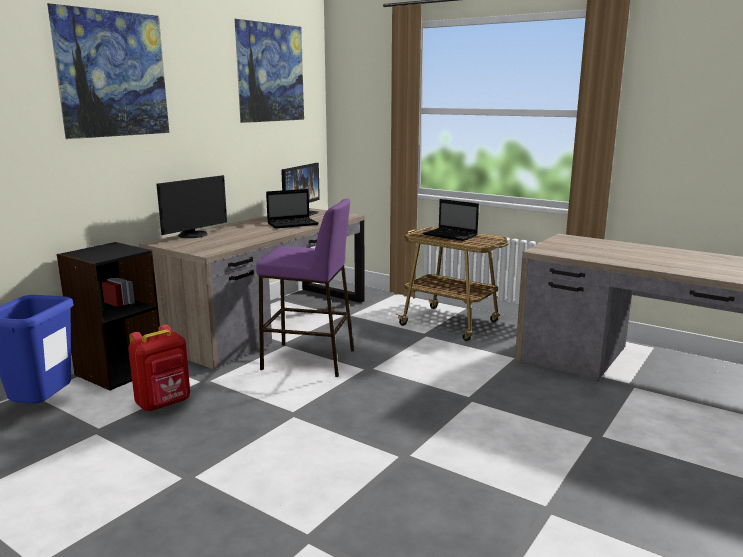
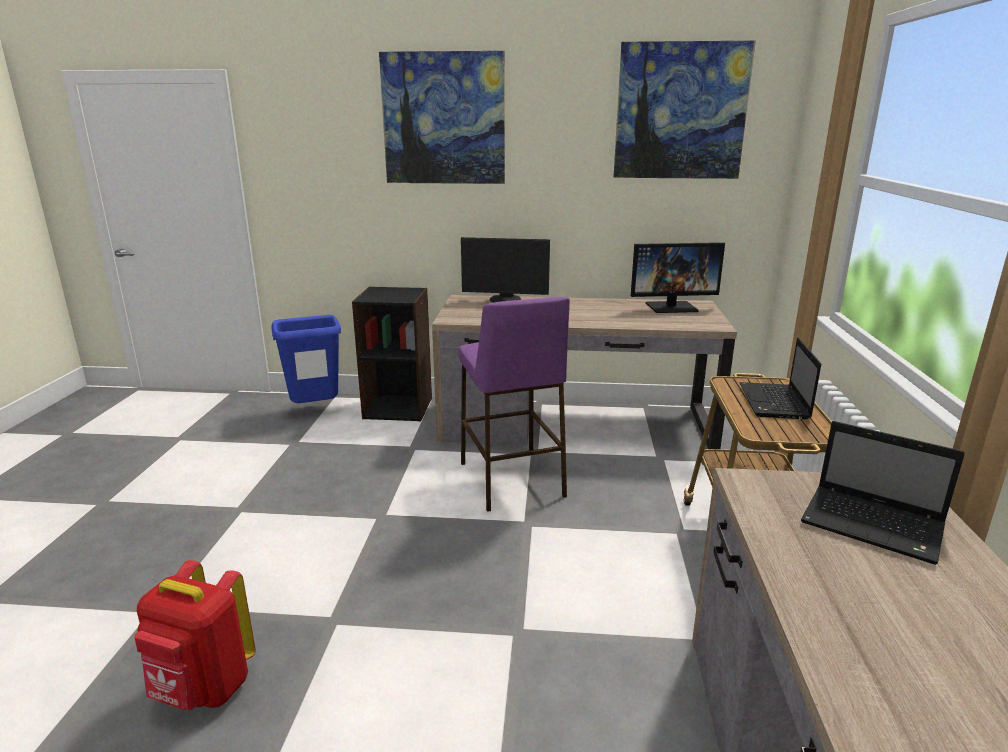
camera: 60 degrees right, 5 degrees up
(164, 404) = (355, 449): red backpack -> red backpack (204, 689)
(293, 224) = (619, 317): laptop -> laptop (875, 526)

